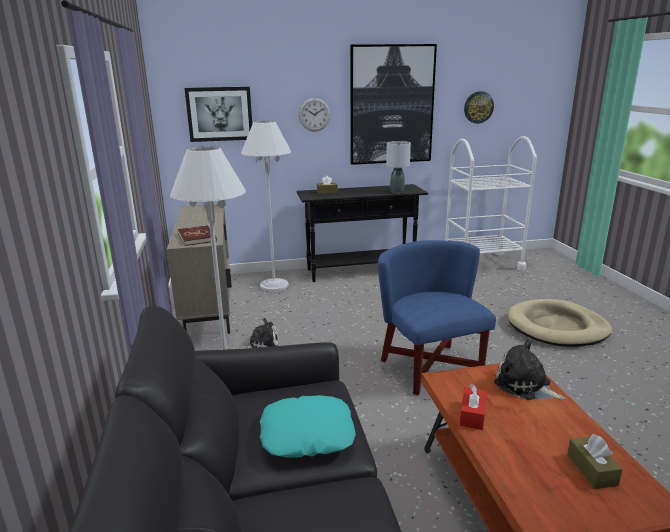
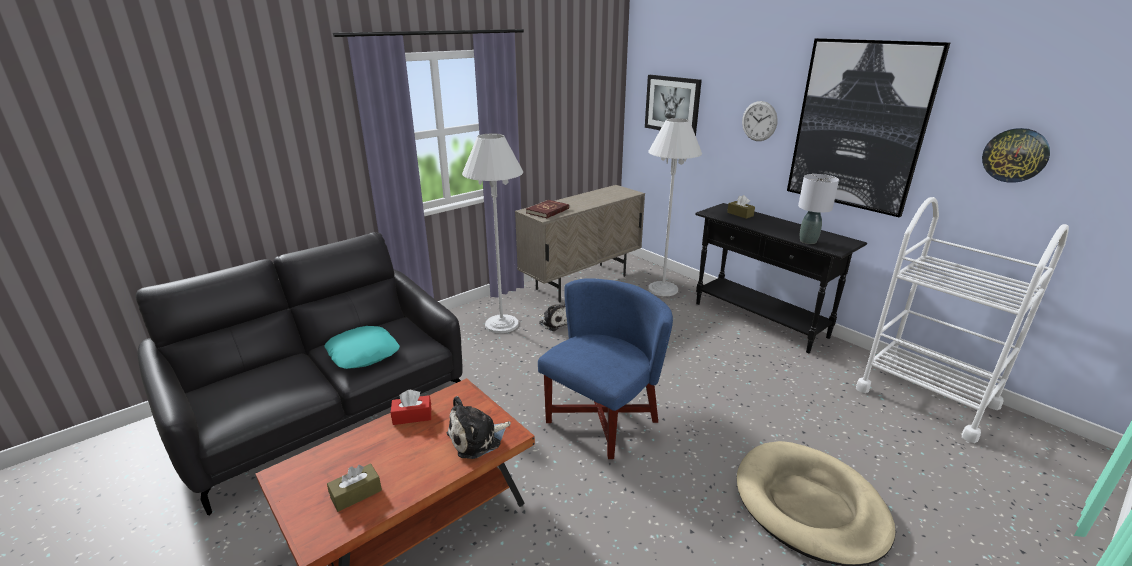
camera: 60 degrees right, 5 degrees up
(525, 385) = (477, 438): plush toy -> plush toy turned 135 degrees counterclockwise

